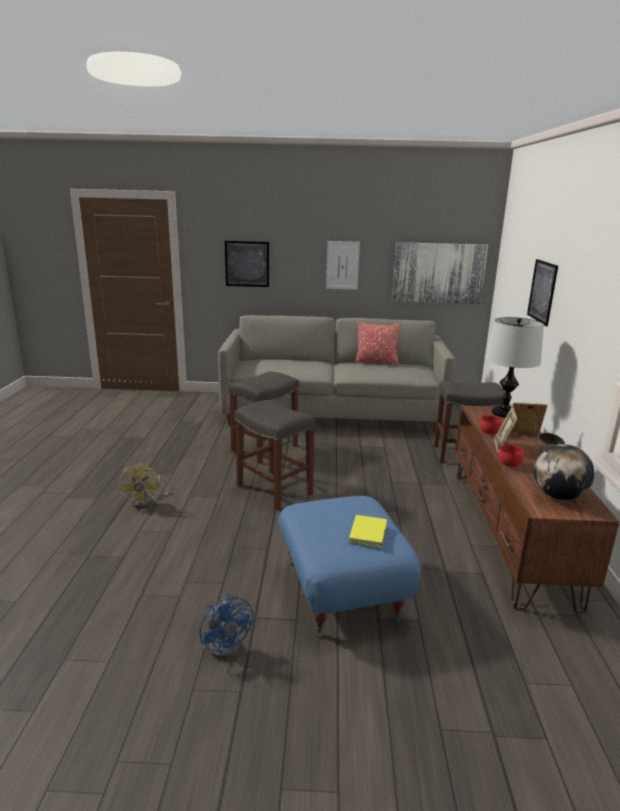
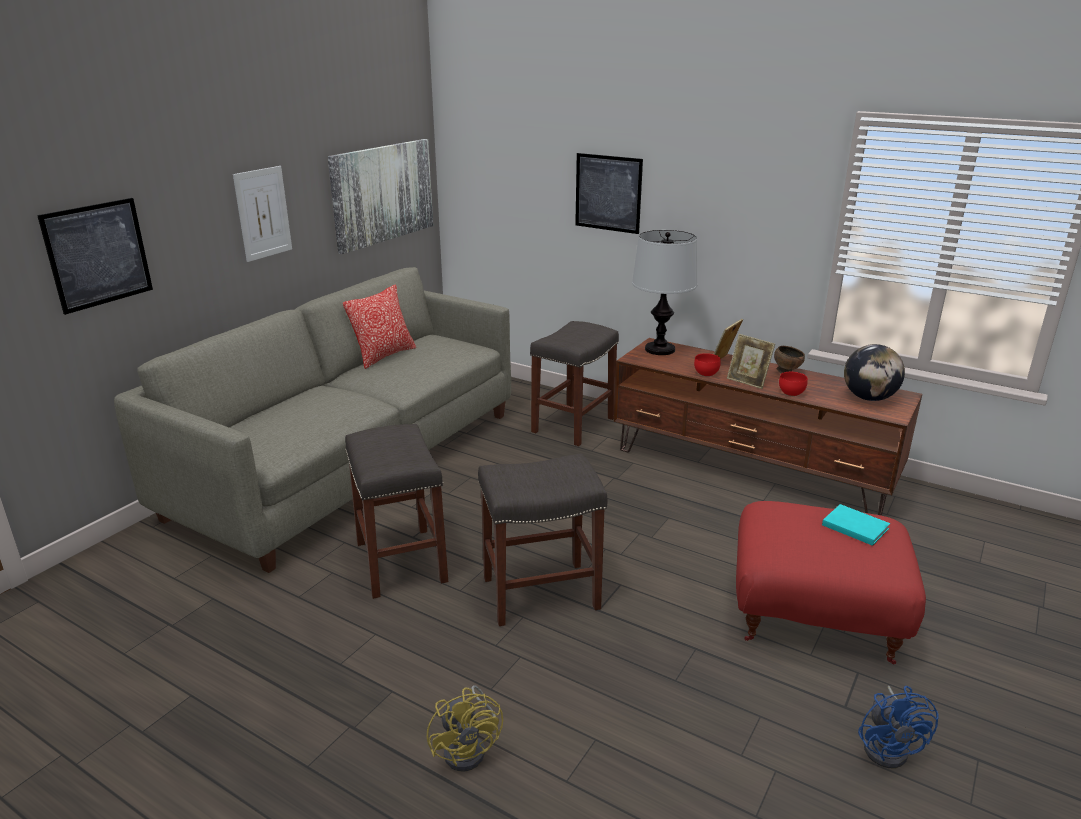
camera: 60 degrees left, 5 degrees up
(147, 501) = (470, 748): yellow fan -> yellow fan turned 45 degrees clockwise
(227, 643) = (889, 747): blue fan -> blue fan turned 90 degrees clockwise
(344, 591) = (815, 616): blue ottoman -> red ottoman
(369, 532) = (854, 526): yellow book -> turquoise book

